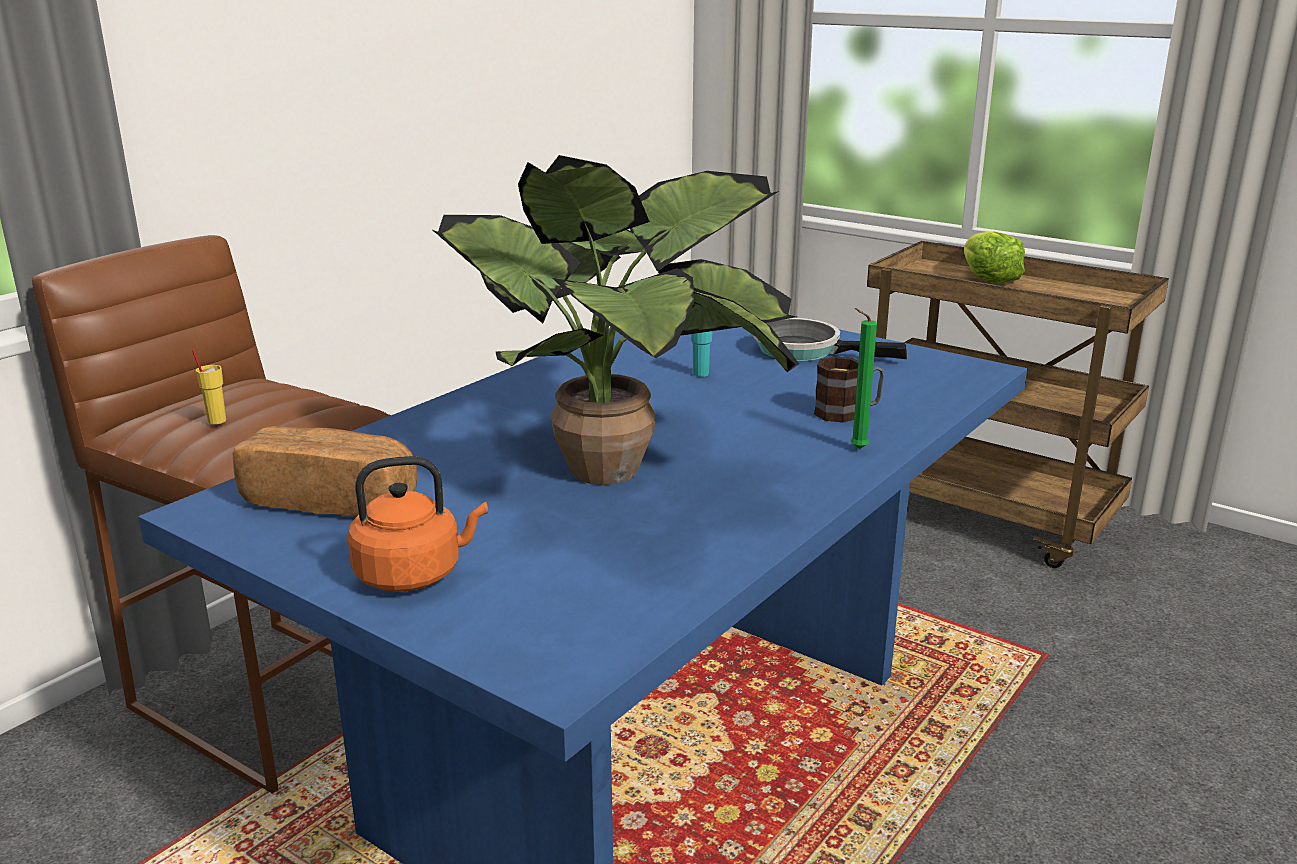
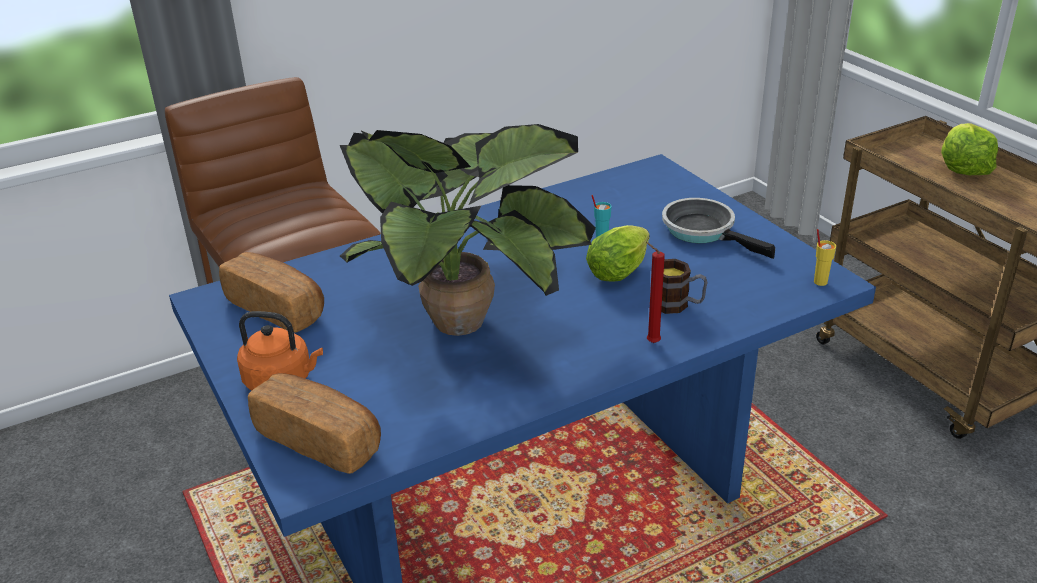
camera: 25 degrees right, 10 degrees up
(216, 420) = (260, 221): yellow cup -> yellow cup (820, 281)
(536, 625) = (320, 440): none -> bread
(750, 394) = (620, 270): none -> lettuce
(856, 449) = (651, 342): green candle -> red candle

